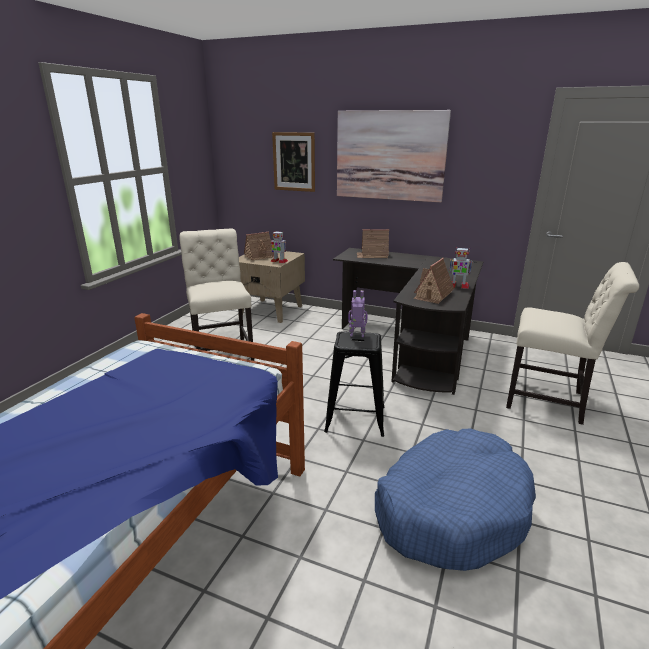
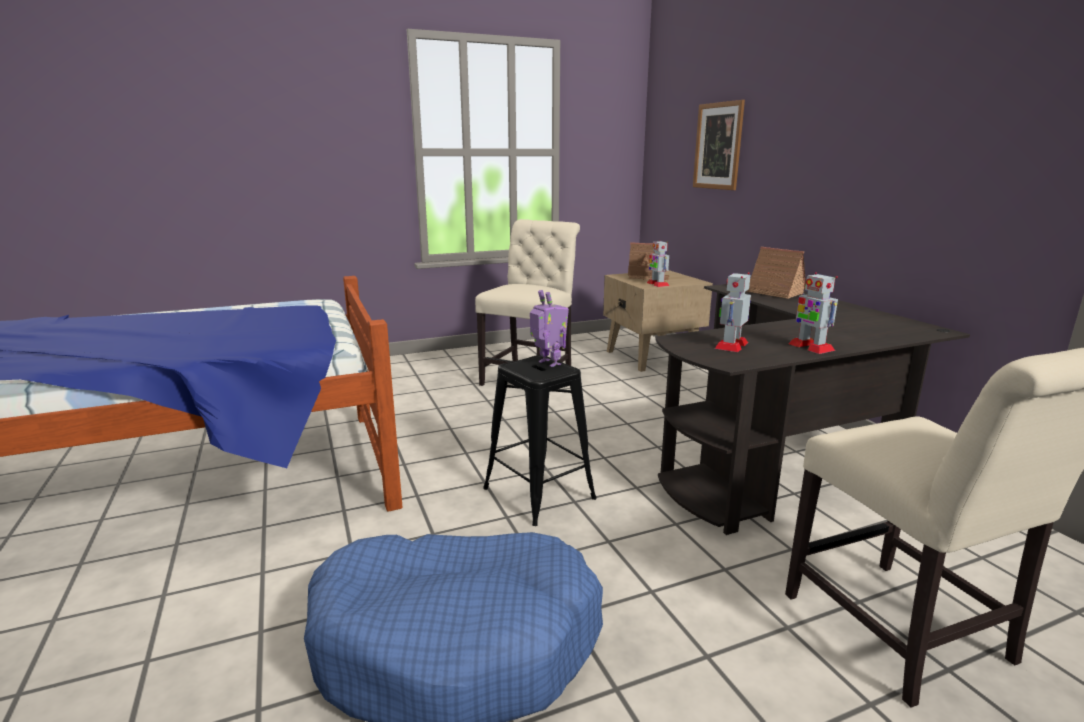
camera: 45 degrees right, 5 degrees down
(390, 156) = (836, 128): picture -> none
(433, 295) = (731, 345): toy house -> toy robot

